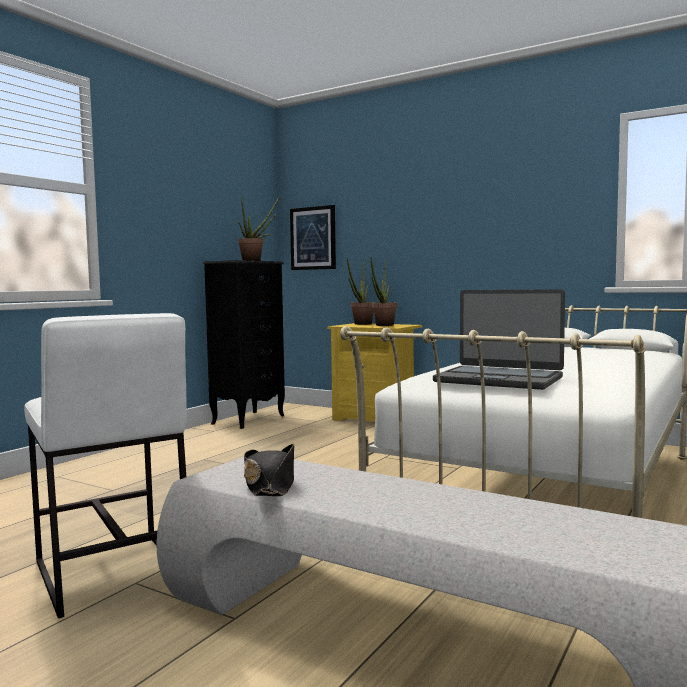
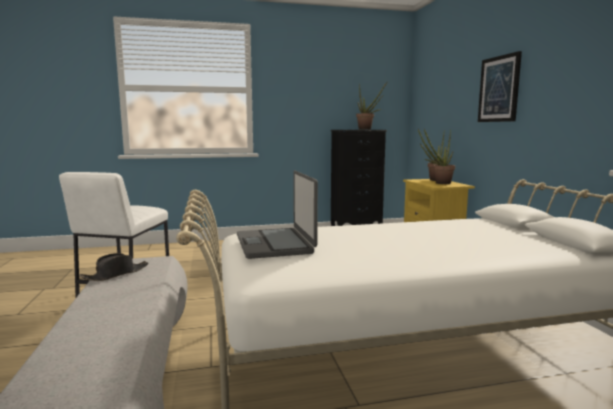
camera: 45 degrees right, 5 degrees up
(313, 238) = (424, 110): picture -> picture (499, 89)

